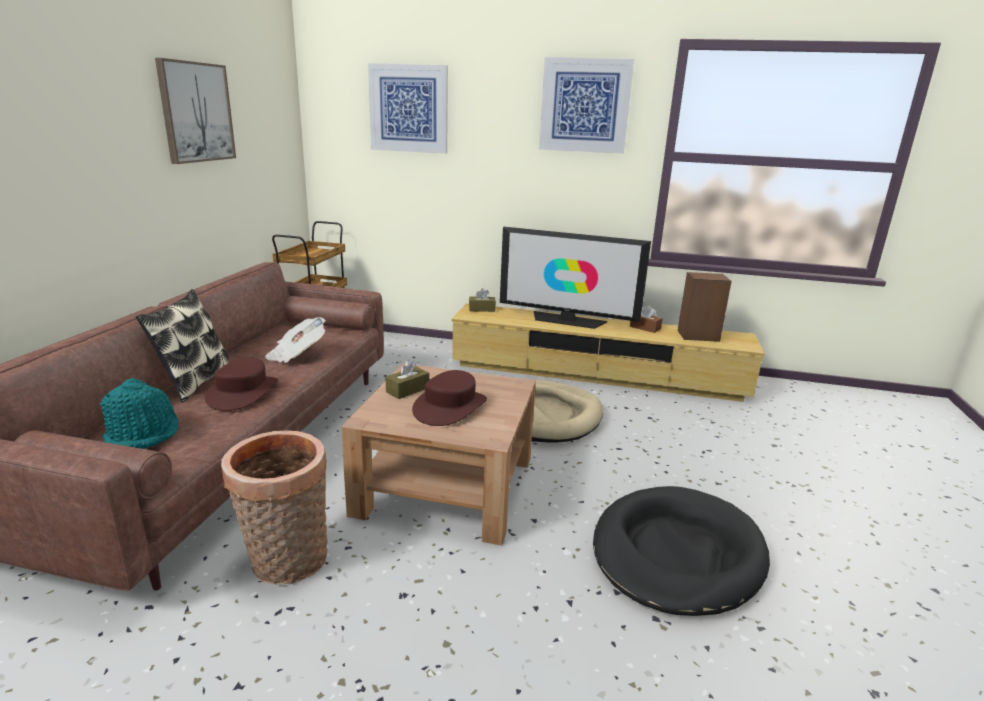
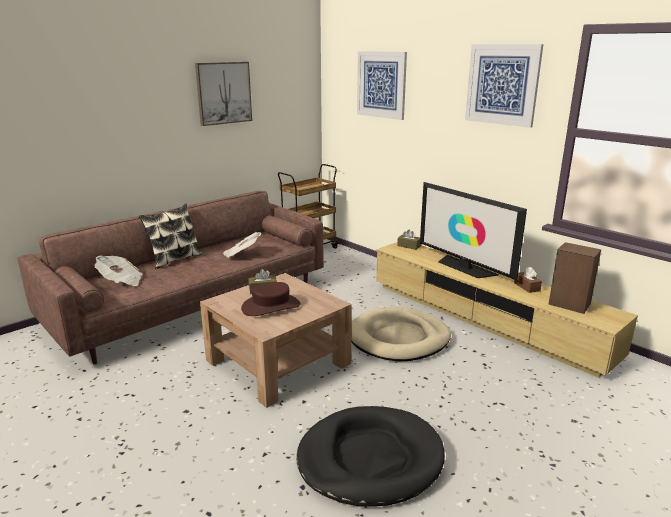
camera: 35 degrees right, 0 degrees up
(144, 434) = (121, 281): turquoise hat -> newspaper
(242, 392) = (187, 270): brown hat -> none
(286, 564) = (153, 373): basket -> none

